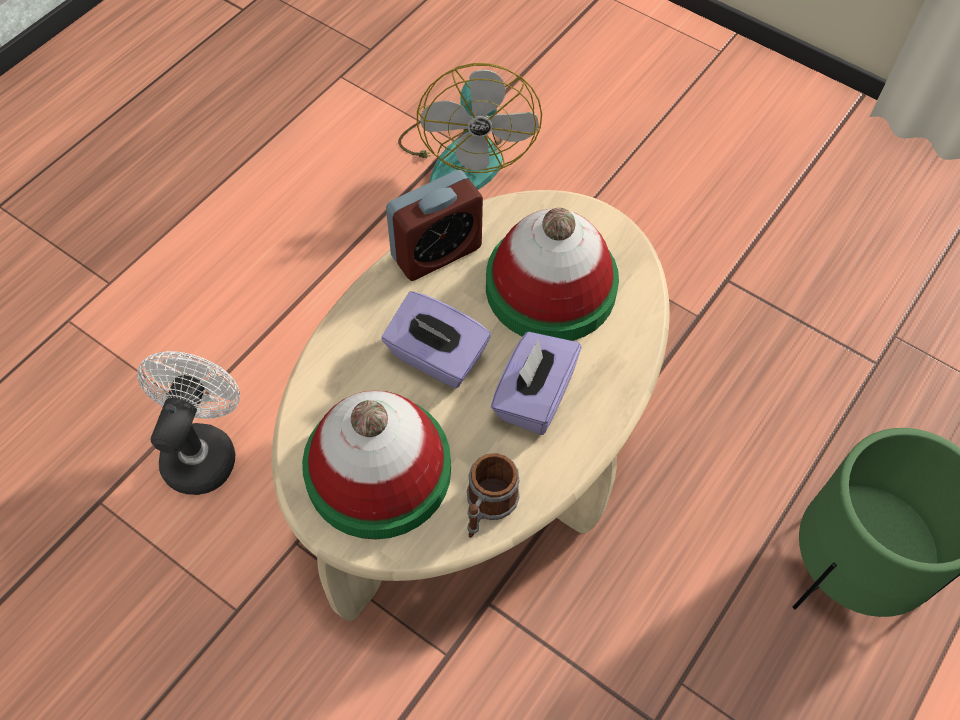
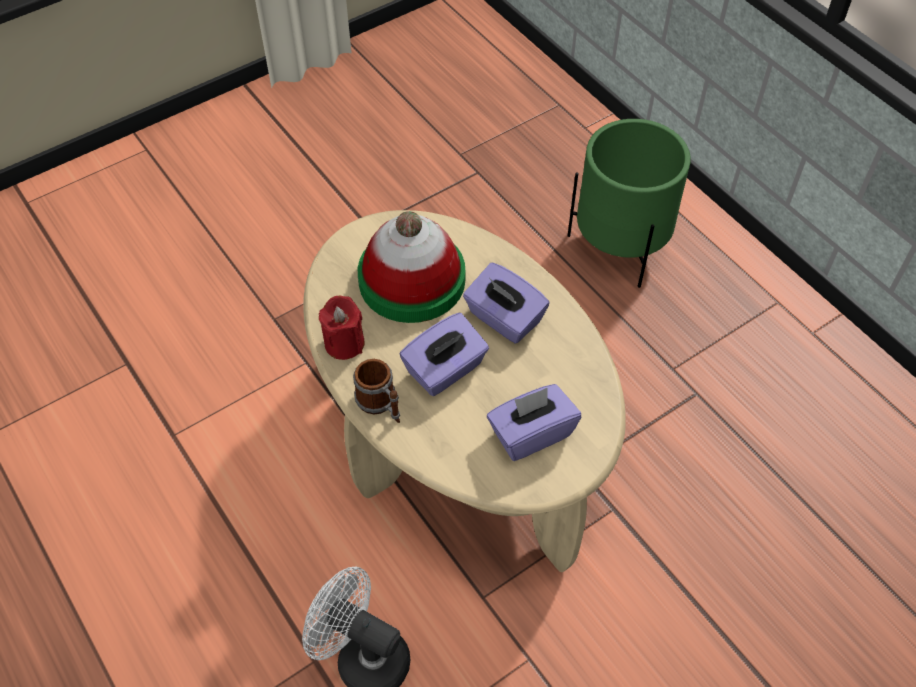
camera: 70 degrees left, 5 degrees down
(378, 470) = (531, 433): hat -> purple tissue box
(436, 252) = (344, 343): alarm clock -> red candle
(464, 155) = (147, 361): fan -> none
(487, 507) = (584, 372): mug -> mug (381, 404)

